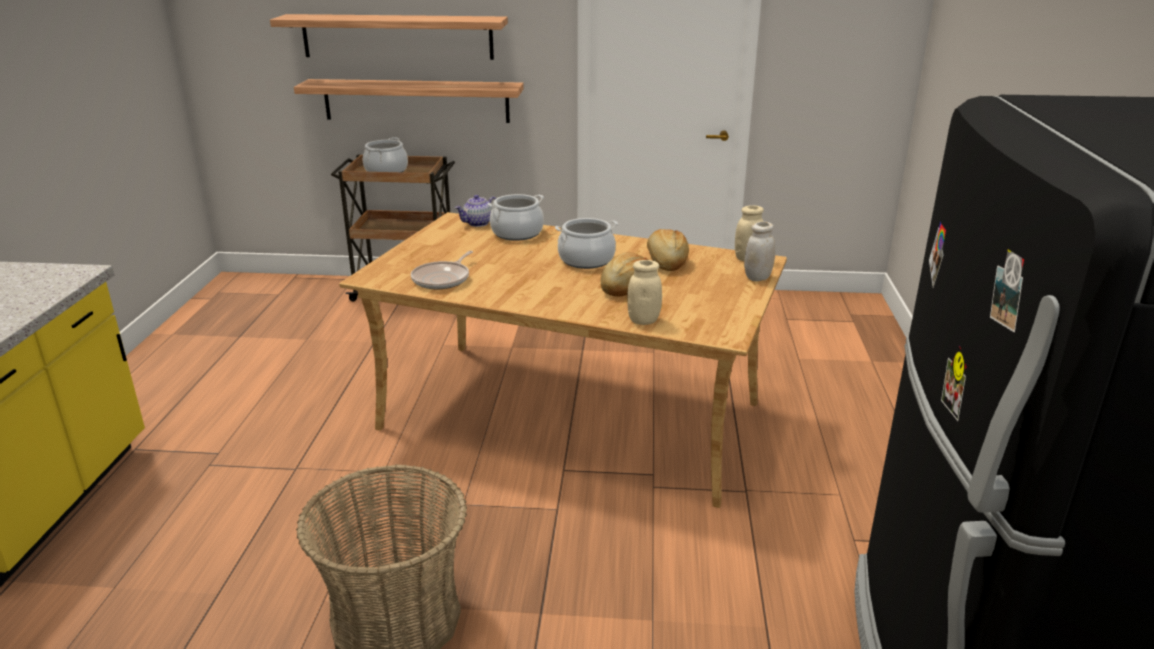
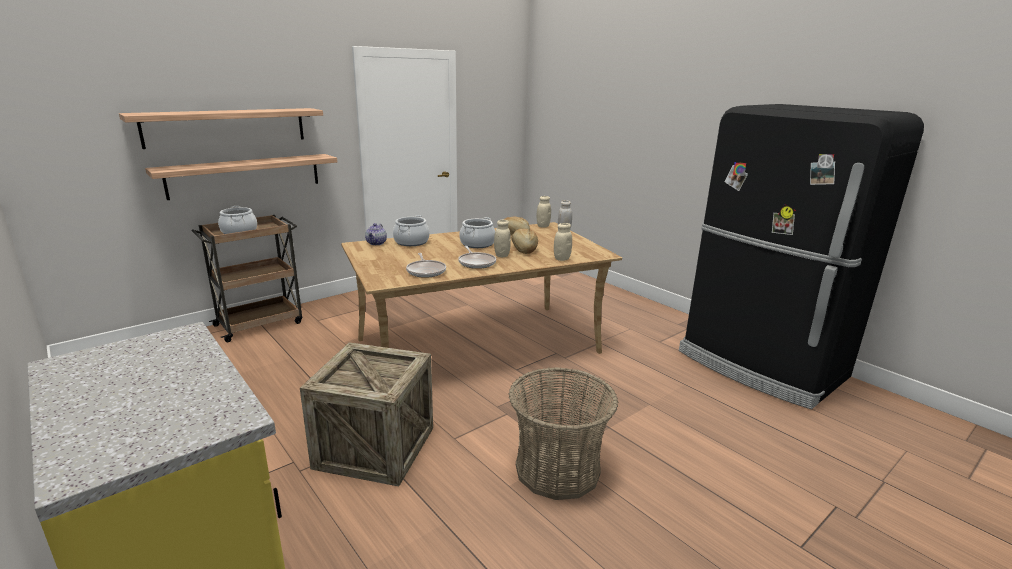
camera: 45 degrees left, 5 degrees down
(289, 479) = (375, 447): none -> crate
(521, 287) = (476, 263): none -> frying pan
(577, 287) = (502, 255): none -> beige jar

